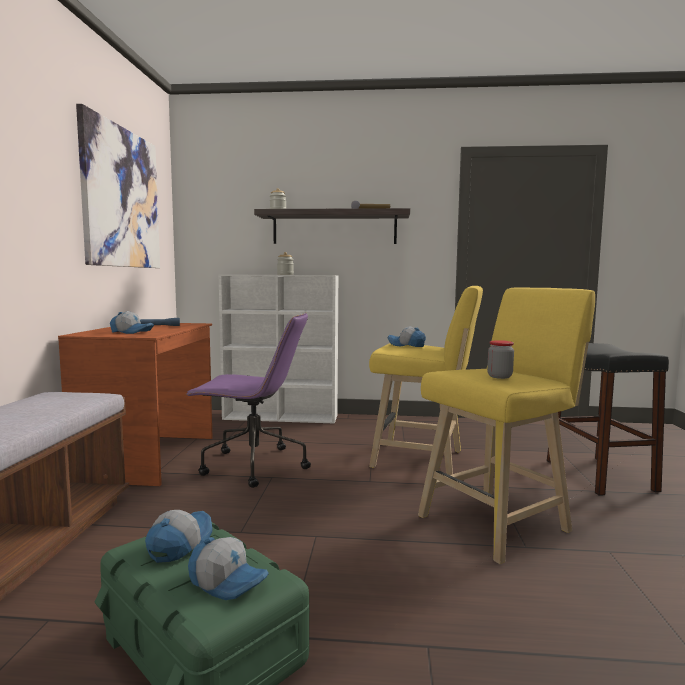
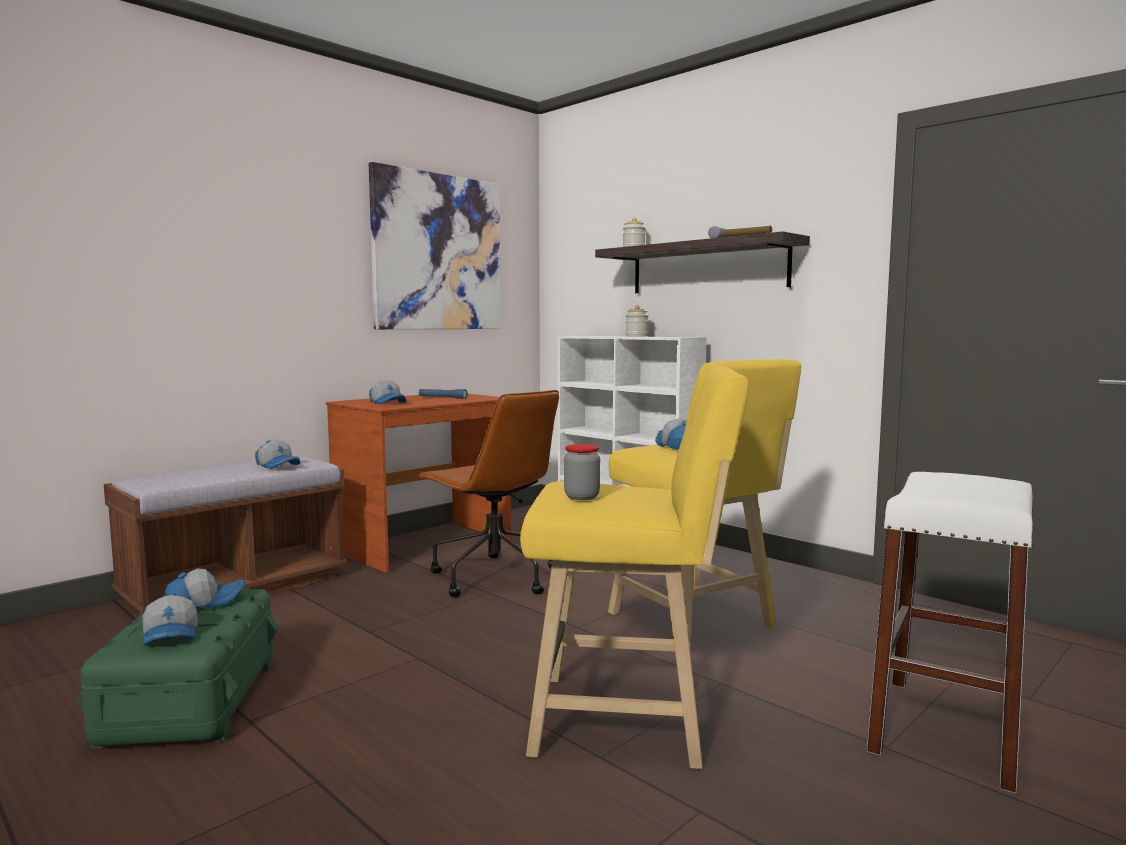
camera: 40 degrees right, 0 degrees up
(69, 402) = (278, 466): none -> cap
(252, 466) = (493, 577): purple office chair -> brown office chair
(599, 475) = (946, 730): black stool -> white stool

